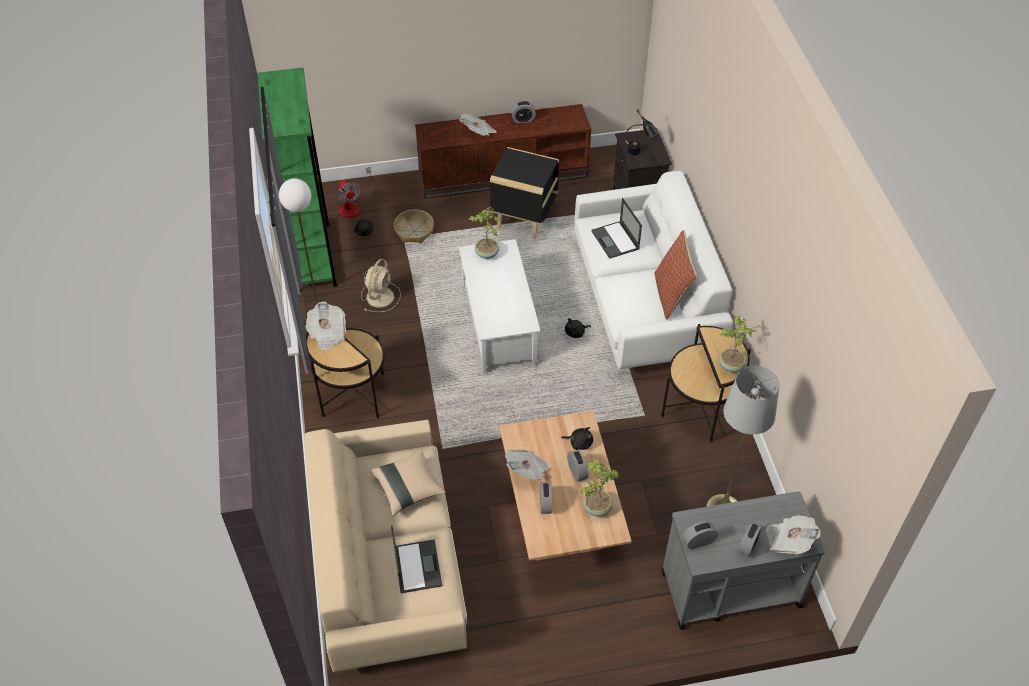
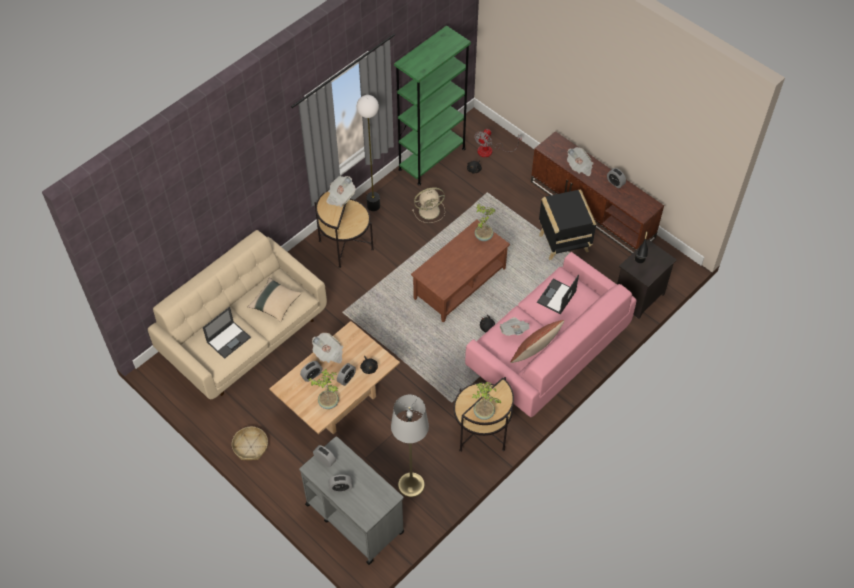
camera: 55 degrees right, 5 degrees up
(414, 231) = (497, 194): basket -> basket (250, 447)
(500, 324) = (460, 284): white coffee table -> brown coffee table
(644, 303) = (547, 352): white sofa -> pink sofa
(788, 540) = (360, 508): newspaper -> newspaper (513, 331)

